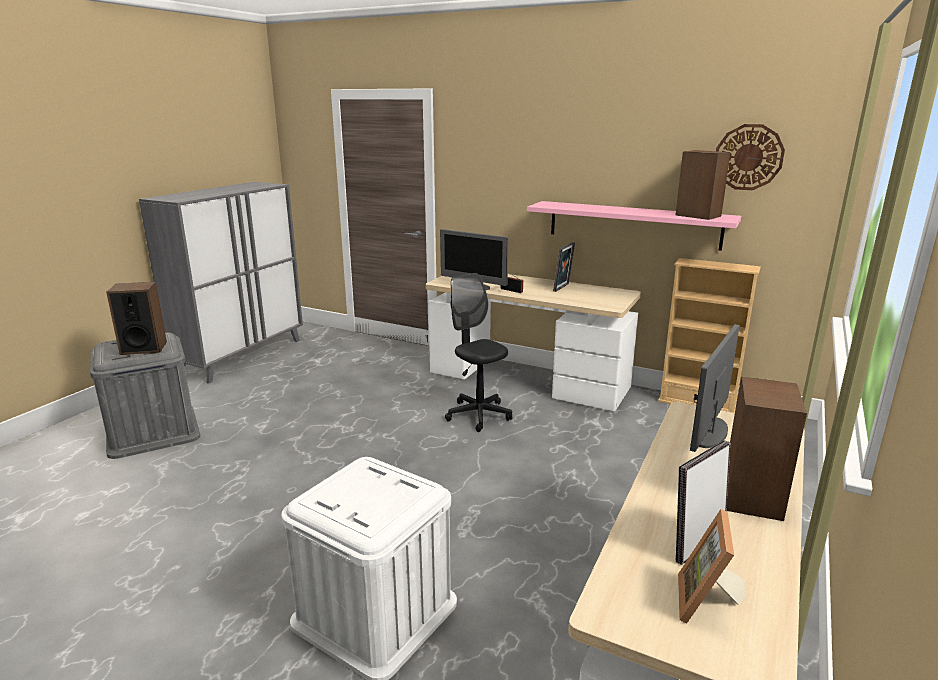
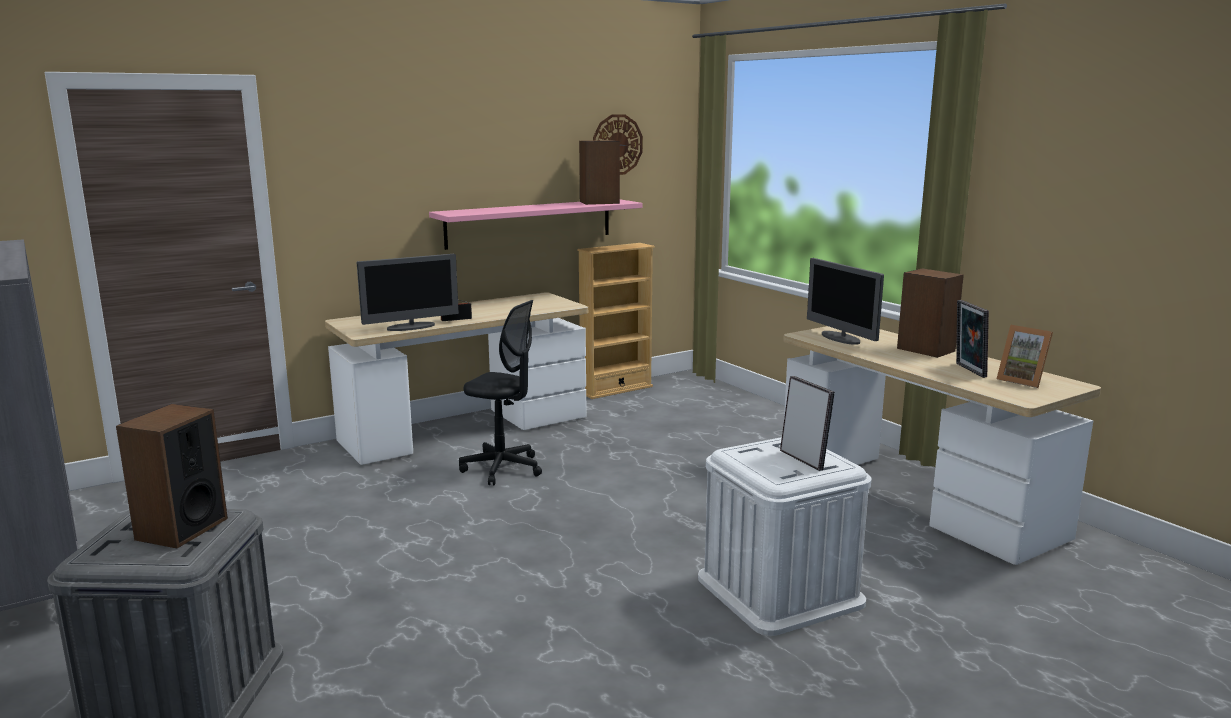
camera: 60 degrees left, 5 degrees down
(478, 415) = (502, 469): black office chair -> black office chair turned 150 degrees counterclockwise
(563, 288) = (487, 306): picture frame -> picture frame (804, 459)

